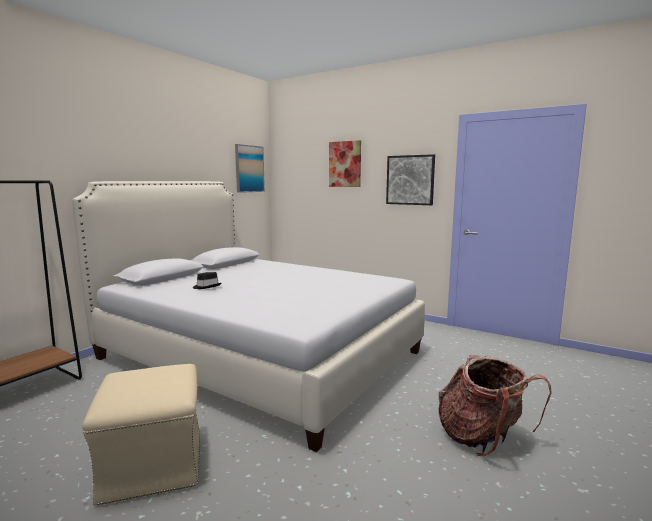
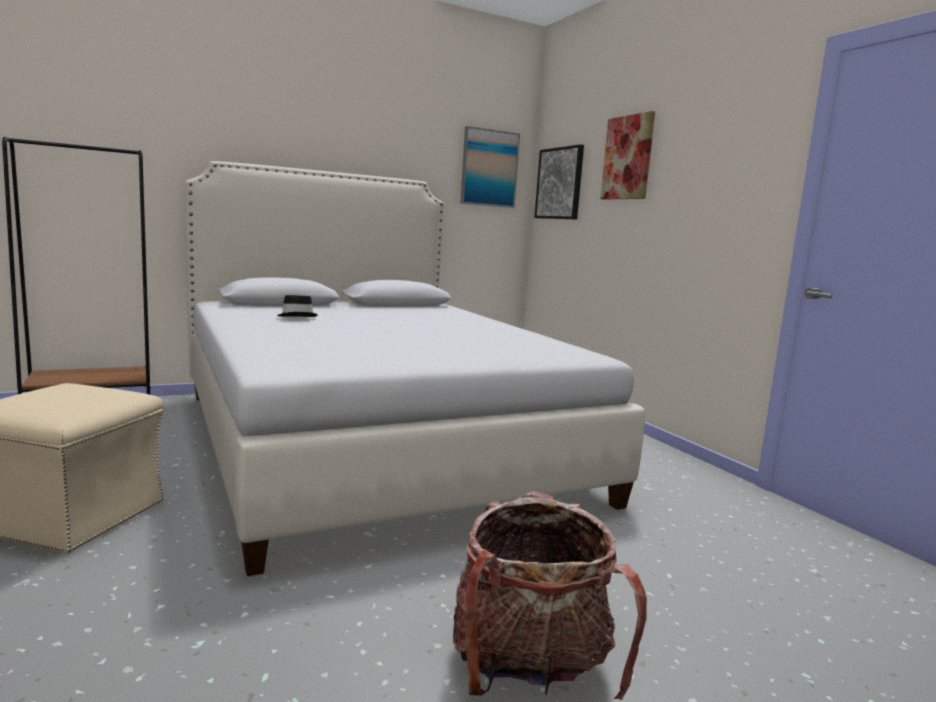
camera: 30 degrees right, 0 degrees up
(410, 180) = (724, 183): picture -> picture (560, 183)

